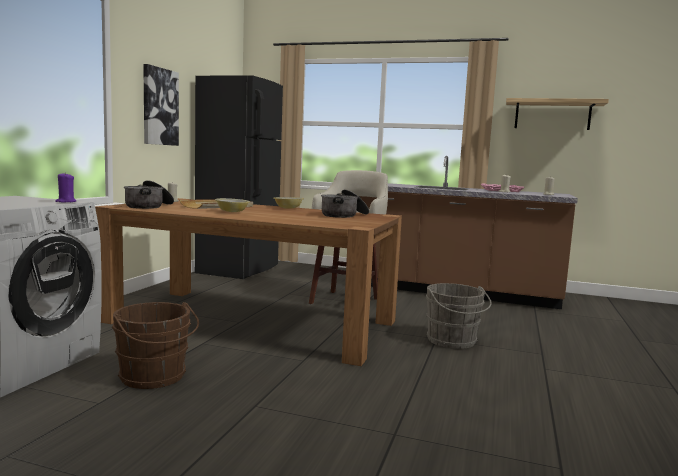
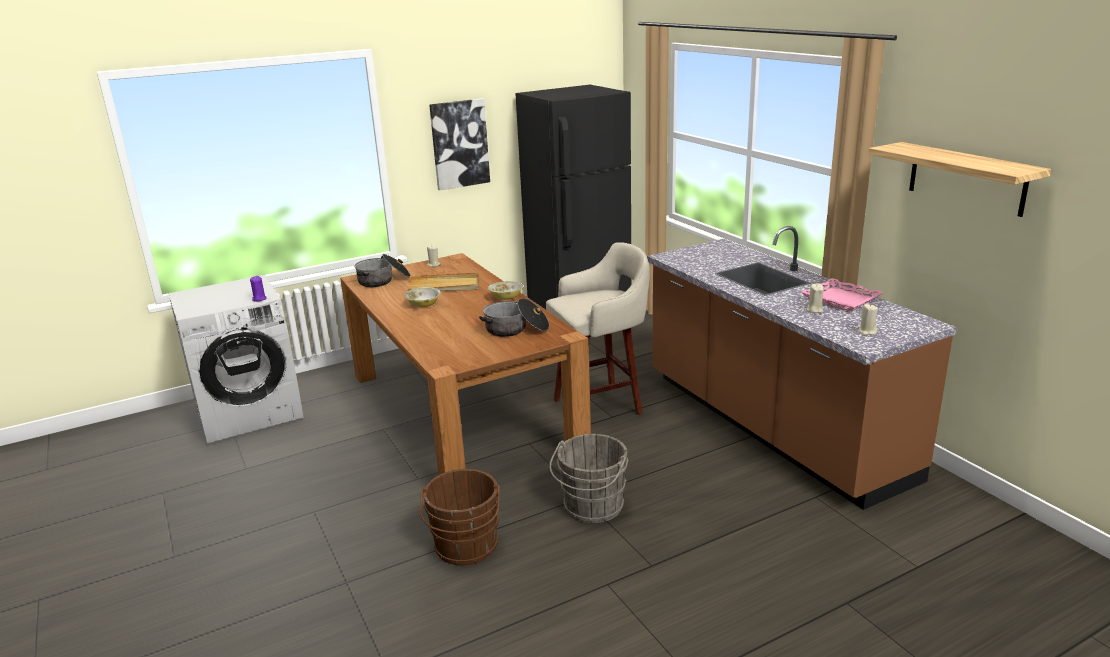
camera: 45 degrees right, 15 degrees up
(154, 377) = (303, 456): brown bucket -> brown bucket (466, 548)

